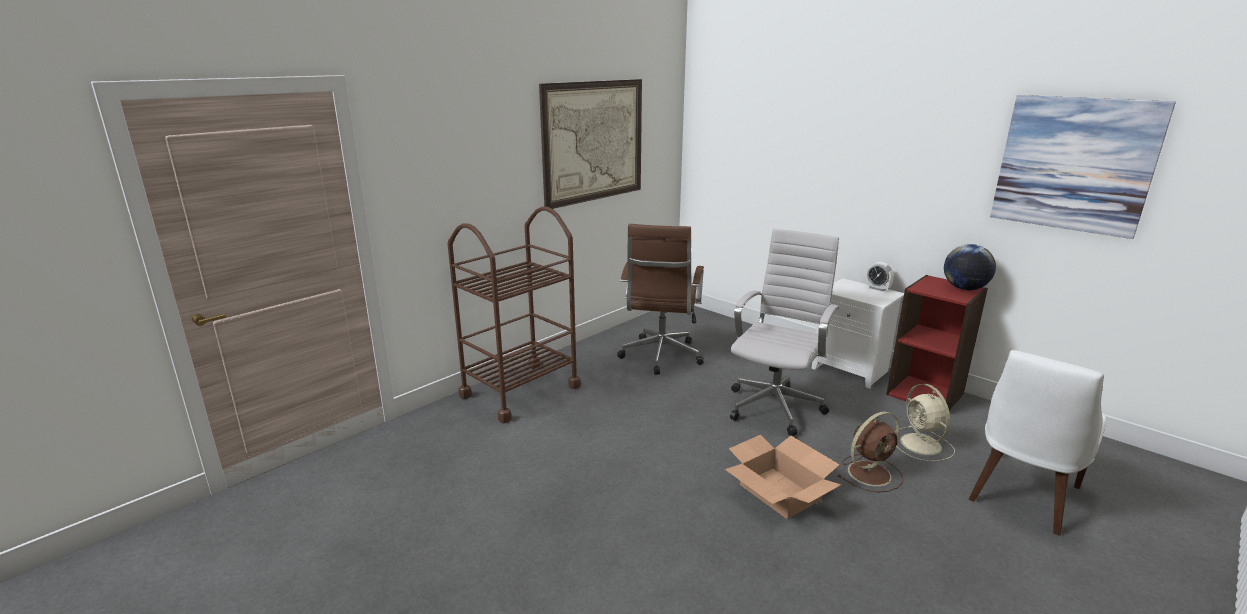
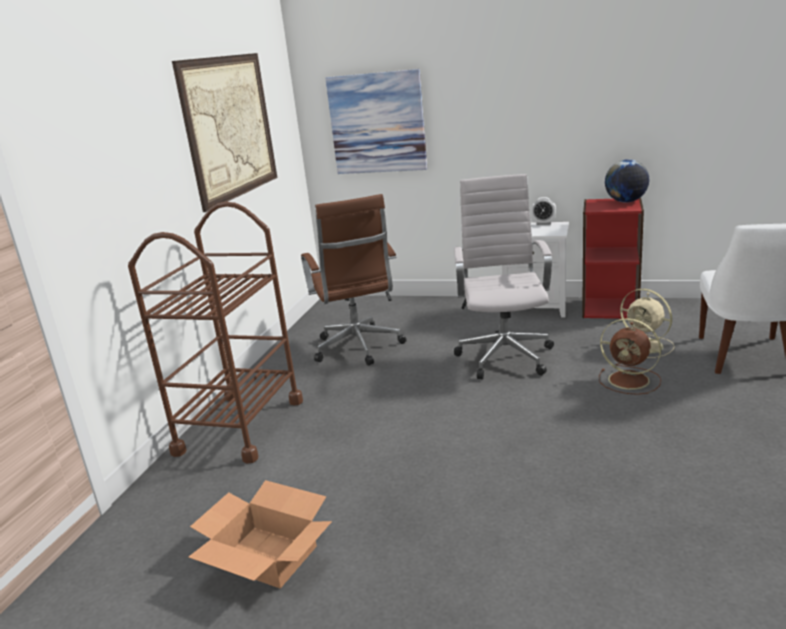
camera: 25 degrees left, 0 degrees up
(779, 492) = (578, 422): cardboard box -> cardboard box (267, 556)
(870, 473) = (630, 380): brown fan -> brown fan turned 90 degrees clockwise
(1074, 164) = (691, 72): picture -> picture (377, 123)

